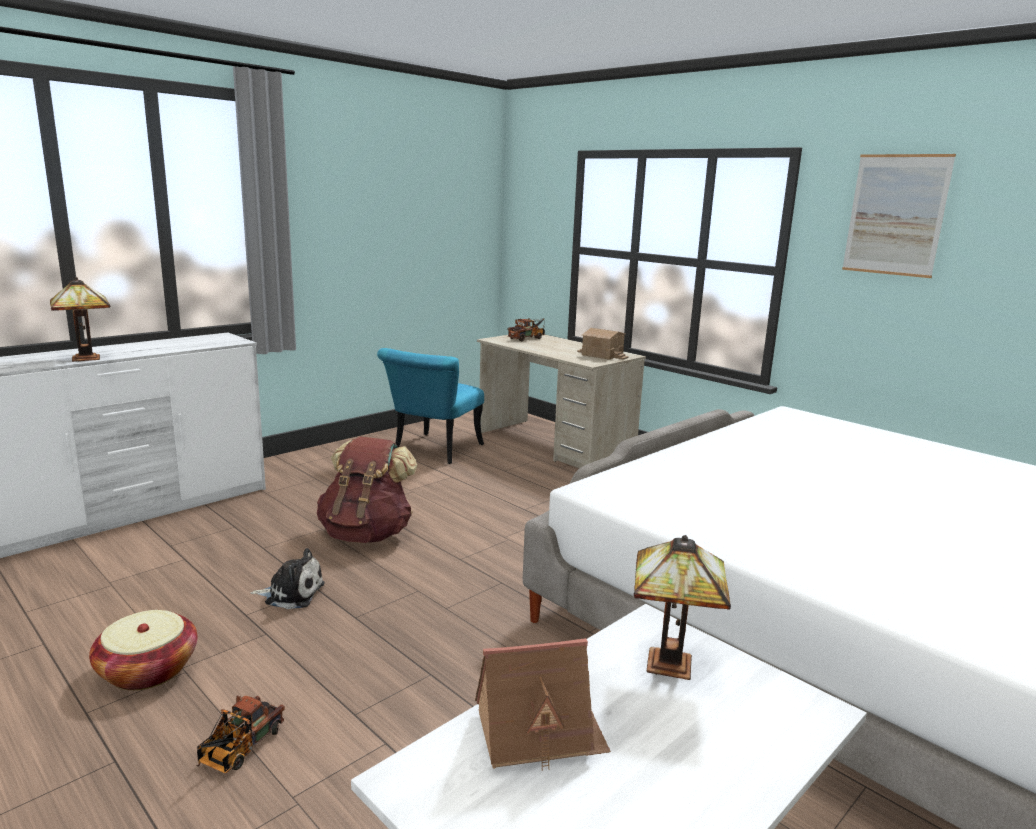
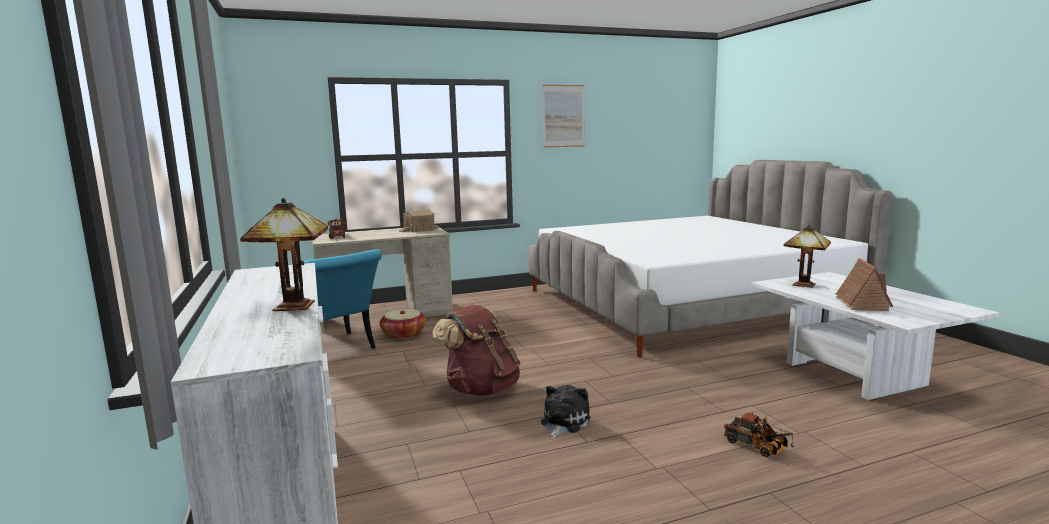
camera: 65 degrees left, 5 degrees down
(148, 670) = (657, 483): basket -> basket (403, 334)

